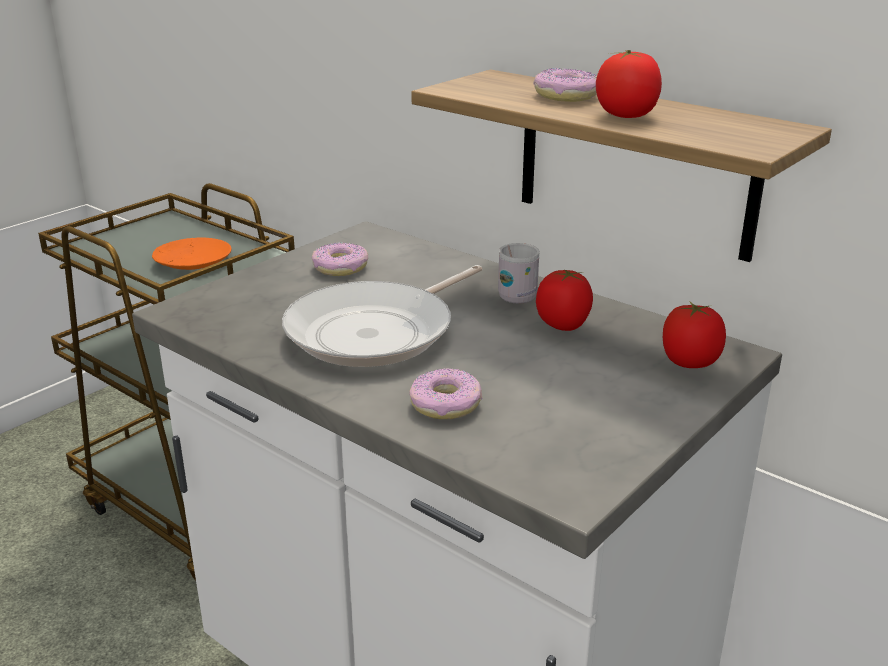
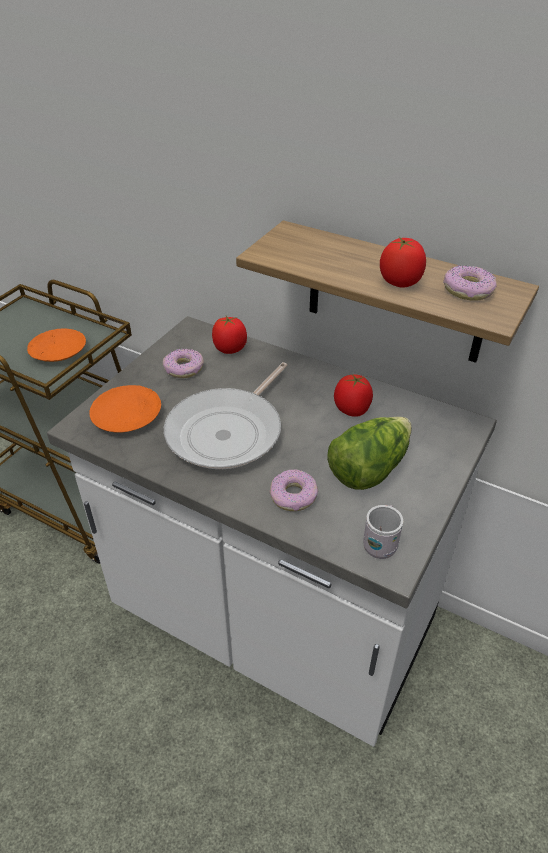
camera: 10 degrees left, 15 degrees up
(246, 305) = (128, 416): none -> orange plate
(520, 295) = (316, 384): white mug -> white mug (381, 543)
(566, 96) = (350, 256): donut -> donut (468, 290)
(568, 385) = (368, 468): none -> lettuce
(690, 362) = (441, 436): tomato -> tomato (230, 349)

